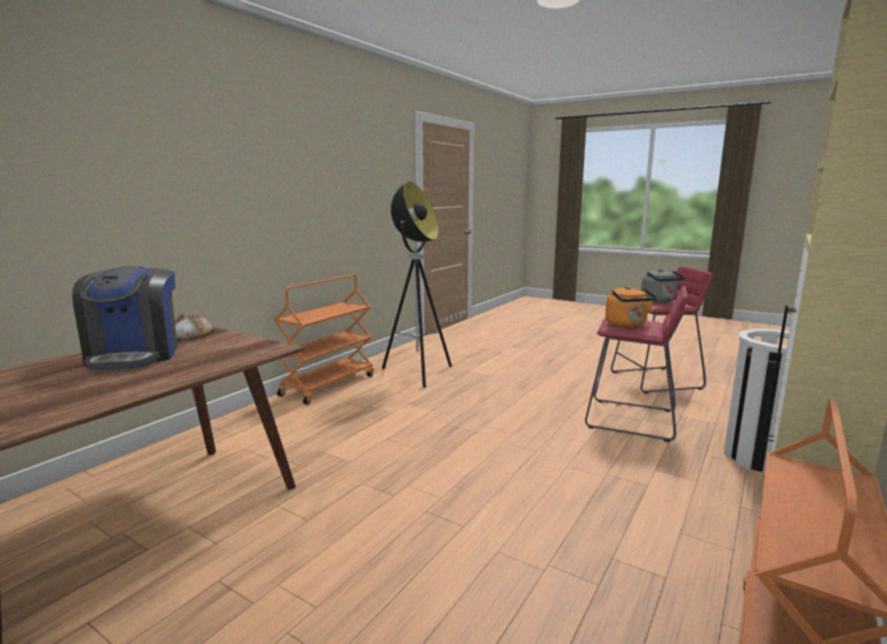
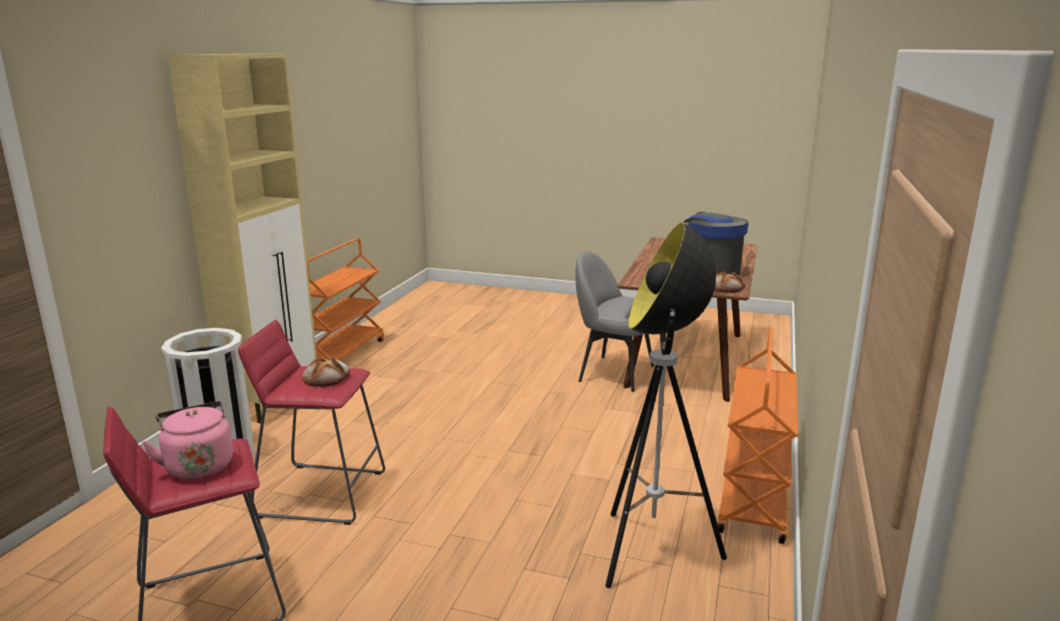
camera: 165 degrees right, 5 degrees up
(275, 516) = (614, 373): none -> grey chair
(627, 325) = (327, 377): orange kettle -> bread
(659, 301) = (198, 465): grey kettle -> pink kettle

